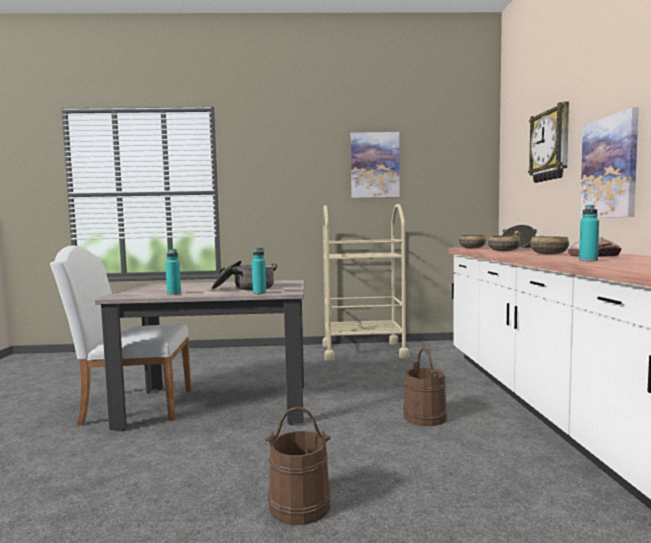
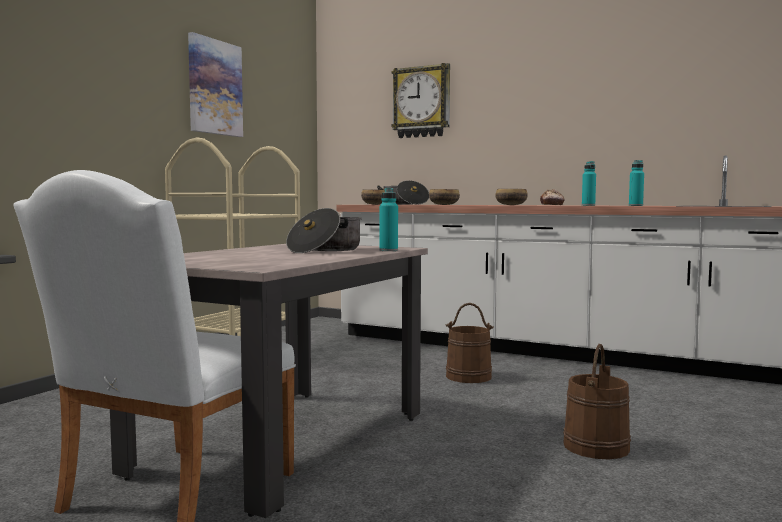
camera: 60 degrees left, 0 degrees up
(174, 293) = (304, 259): turquoise bottle -> turquoise bottle (635, 205)
(609, 167) = (509, 132): picture -> none

